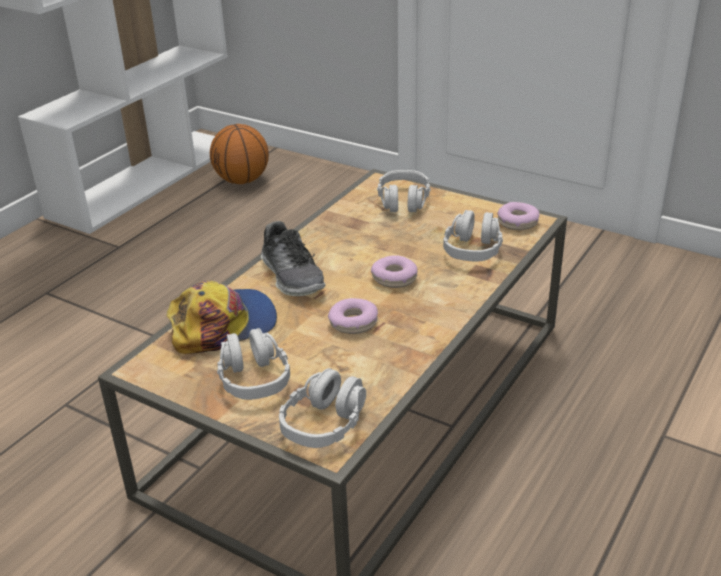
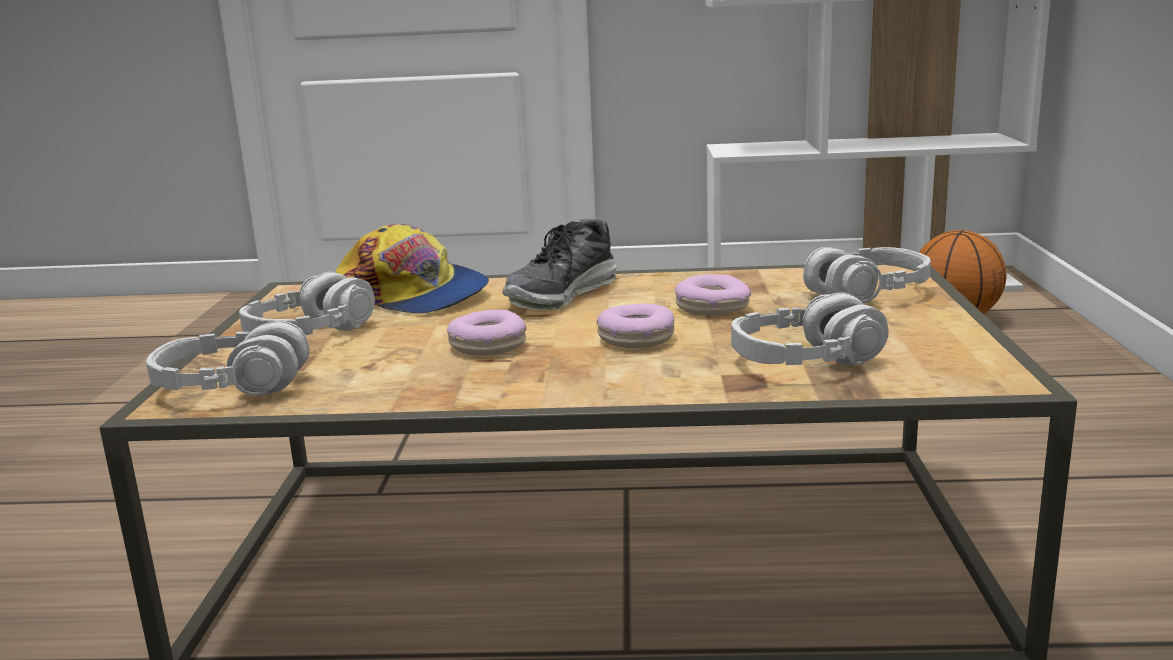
camera: 60 degrees right, 15 degrees down
(518, 222) = (962, 368): donut -> donut (712, 308)

